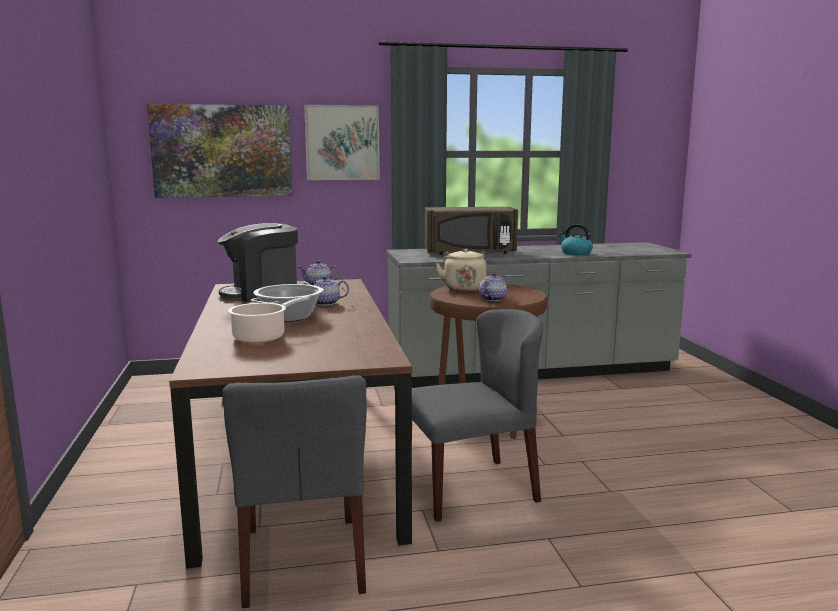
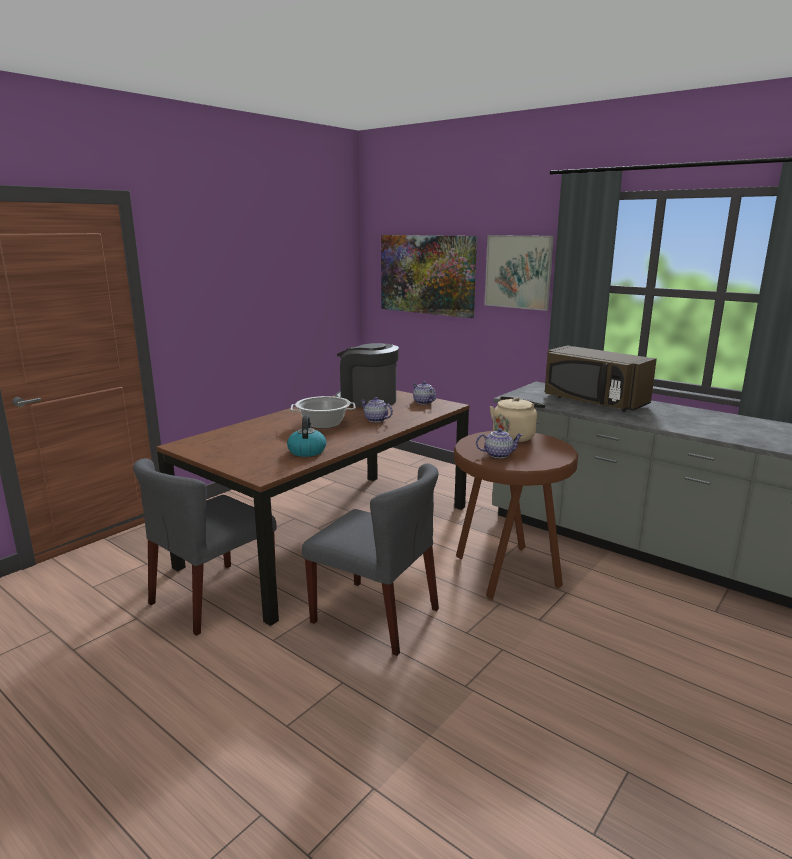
camera: 50 degrees right, 5 degrees up
(262, 337) = (266, 434): cooking pot -> none
(575, 253) = (706, 429): kettle -> kettle (307, 451)

